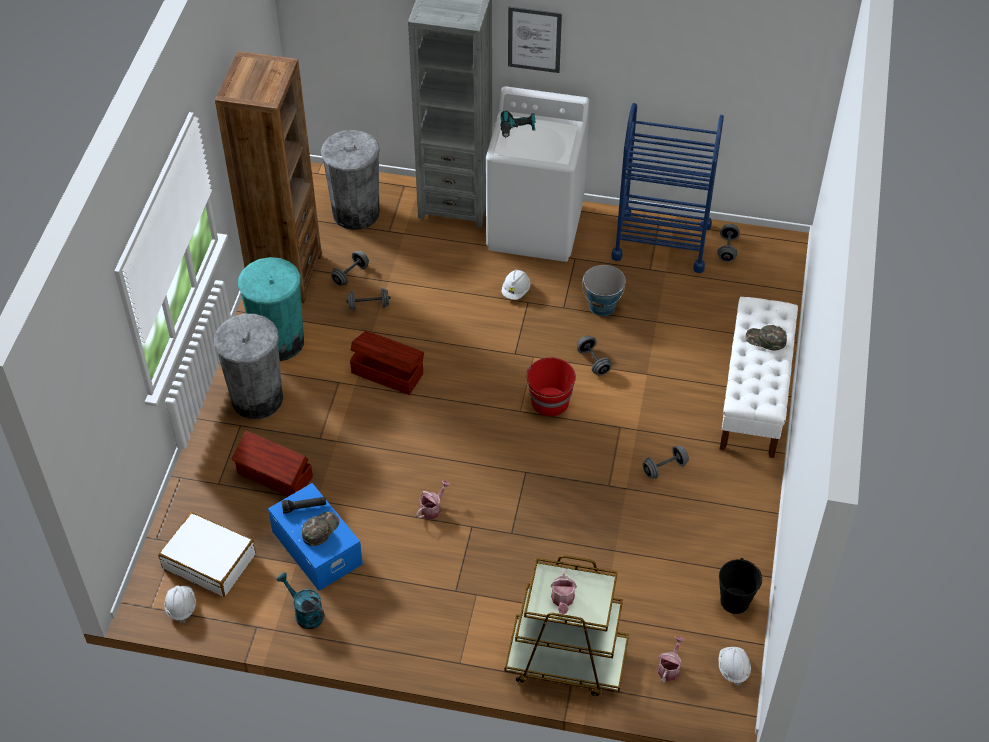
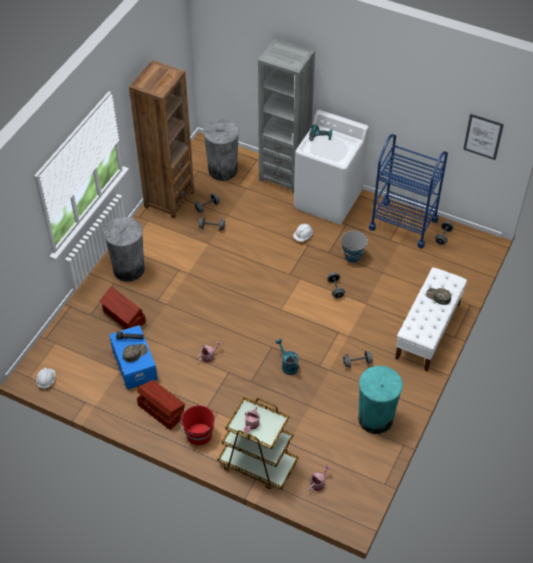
camera: 15 degrees right, 0 degrees up
(209, 561) = (71, 358): white suitcase -> none
(279, 341) = (152, 238): turquoise trash can -> turquoise trash can (375, 419)
(305, 613) = (115, 400): turquoise watering can -> turquoise watering can (287, 365)
(387, 372) = (209, 269): brown storage box -> brown storage box (161, 410)
(534, 39) = (338, 84): picture -> picture (483, 136)
(549, 402) = (300, 308): red bucket -> red bucket (199, 434)
(733, 668) = (357, 492): white hard hat -> none
(734, 601) = (372, 452): black bucket -> none

